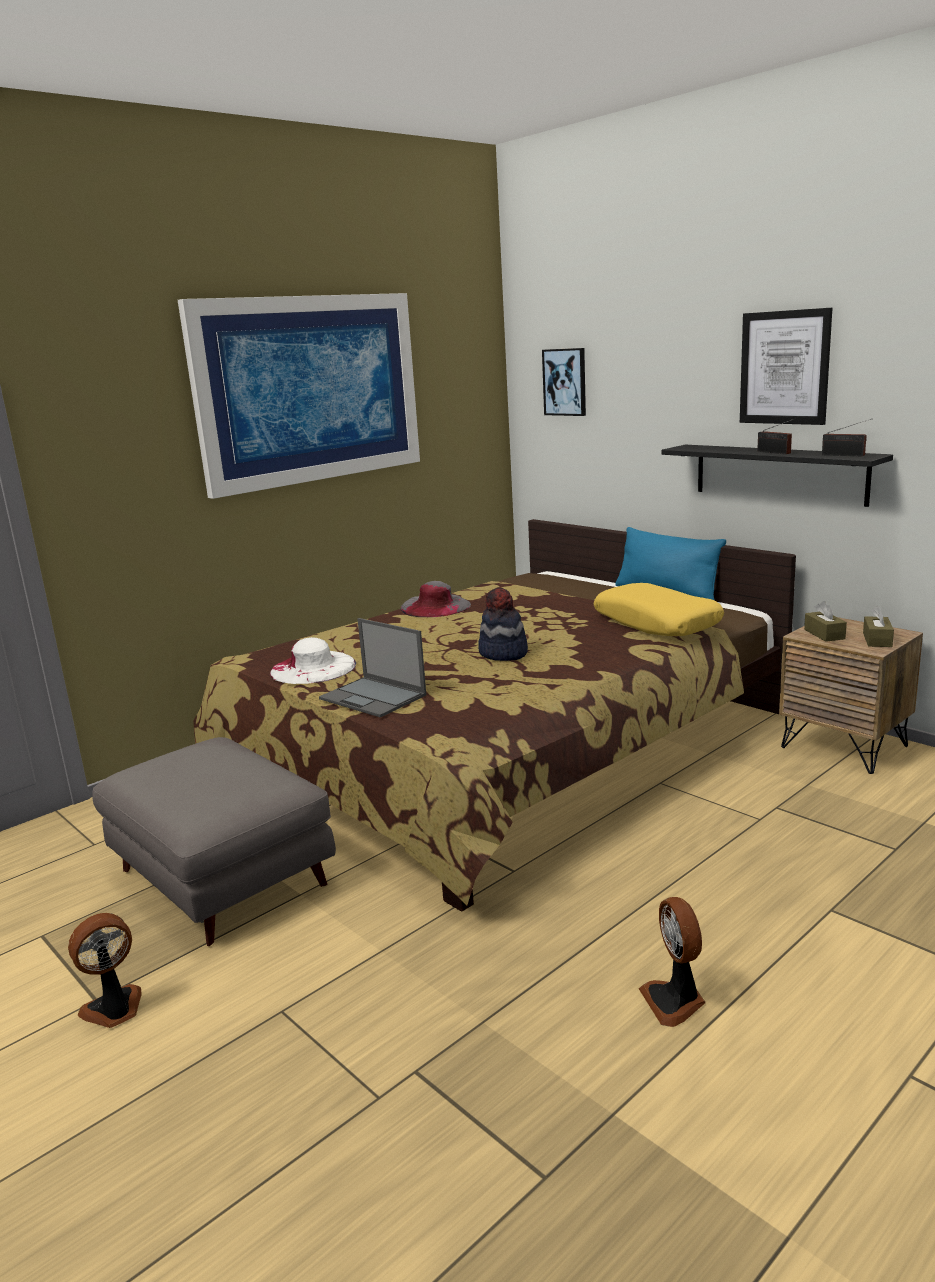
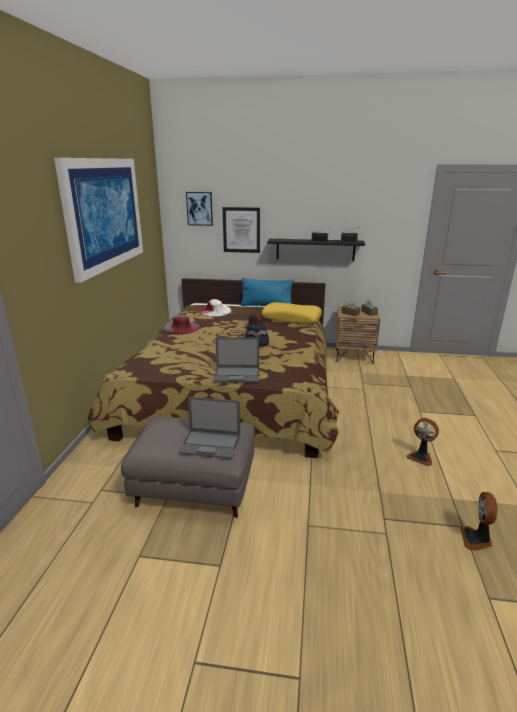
camera: 40 degrees left, 5 degrees up
(114, 1010) = (236, 564): fan -> fan (476, 539)
(204, 796) = (211, 444): none -> laptop
(313, 668) = (179, 369): white hat -> white hat (215, 311)
(784, 368) = (318, 205): picture -> picture (241, 230)

